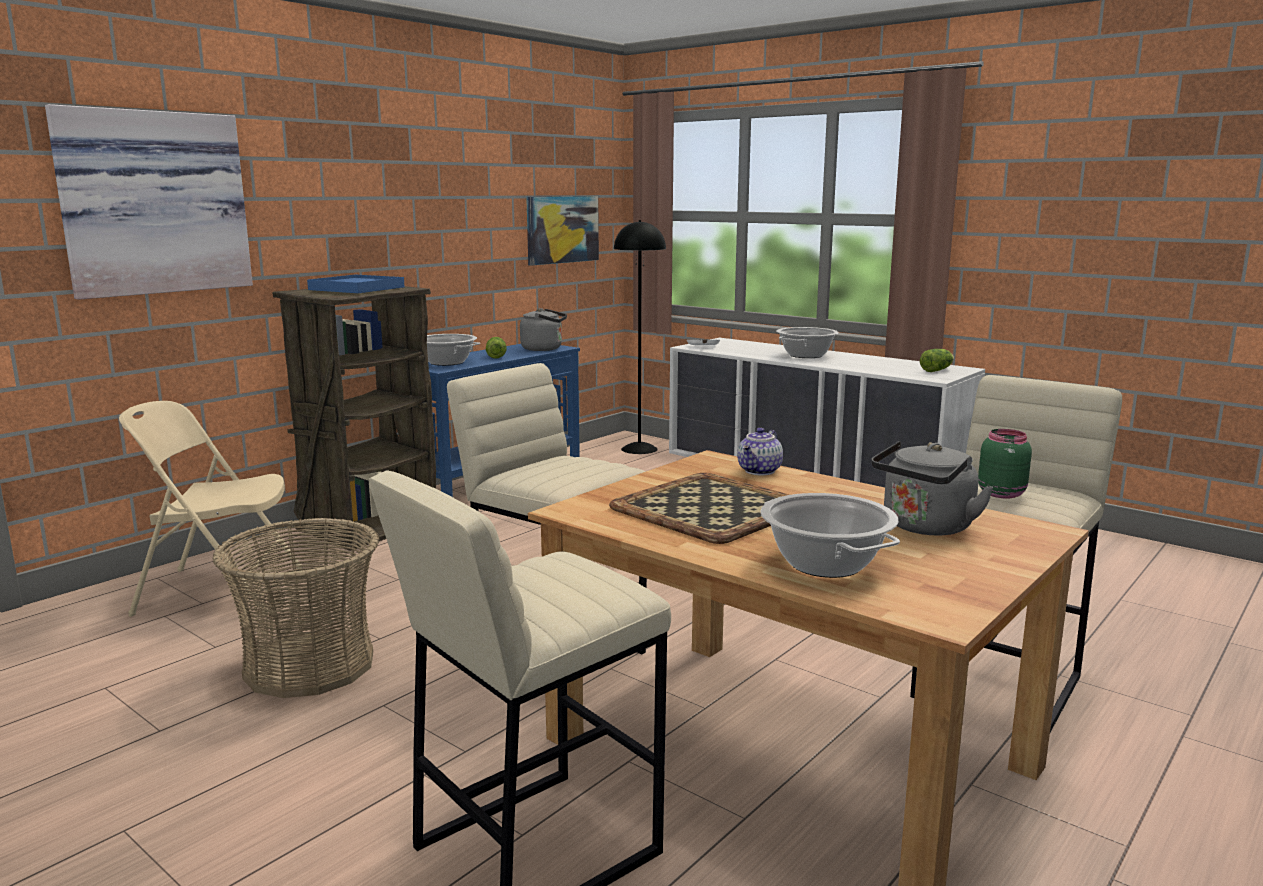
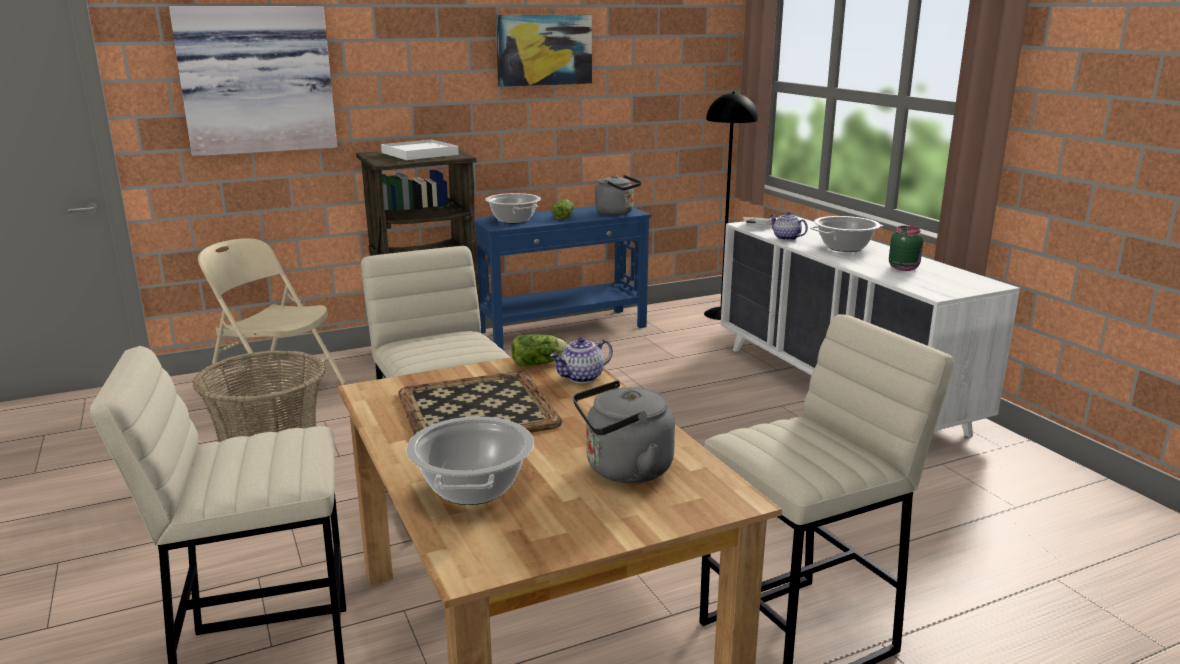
camera: 25 degrees right, 5 degrees up
(356, 288) = (419, 154): blue tray -> white tray
(562, 229) = (662, 97): picture -> picture (544, 50)
(745, 353) = (786, 238): none -> teapot
(937, 370) = (958, 283): lettuce -> lettuce (540, 363)
(1002, 493) = (778, 446): green jar -> green jar (904, 268)

